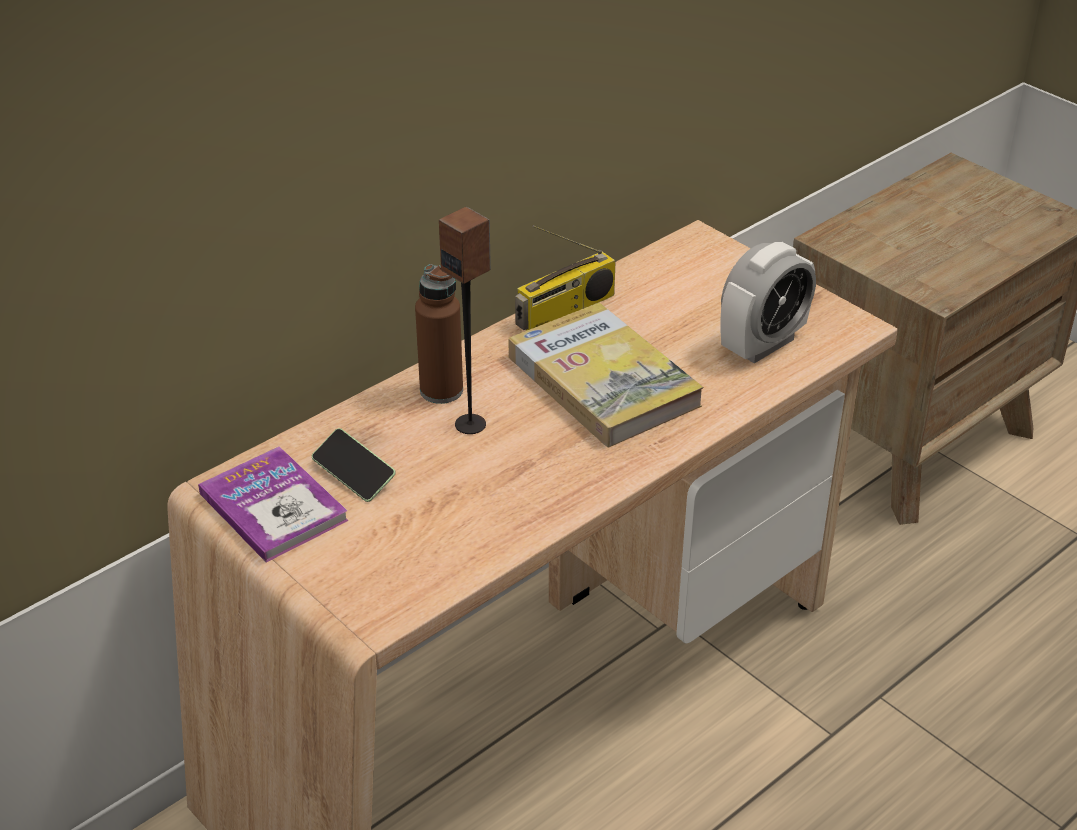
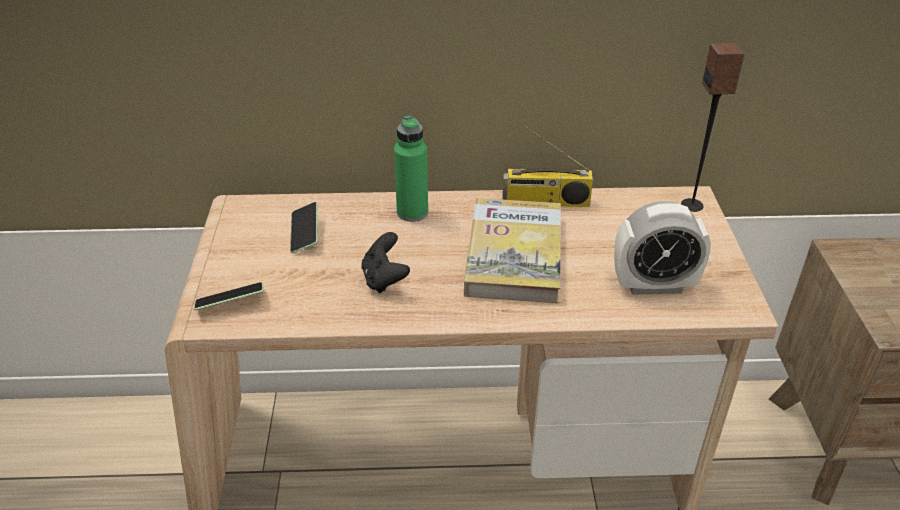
camera: 40 degrees right, 0 degrees up
(273, 507) = (244, 230): book -> none
(377, 588) = (230, 303): none -> phone
(441, 390) = (412, 212): brown bottle -> green bottle
(471, 424) = (403, 239): speaker -> speaker (692, 205)
(507, 474) = (384, 279): none -> black game controller

